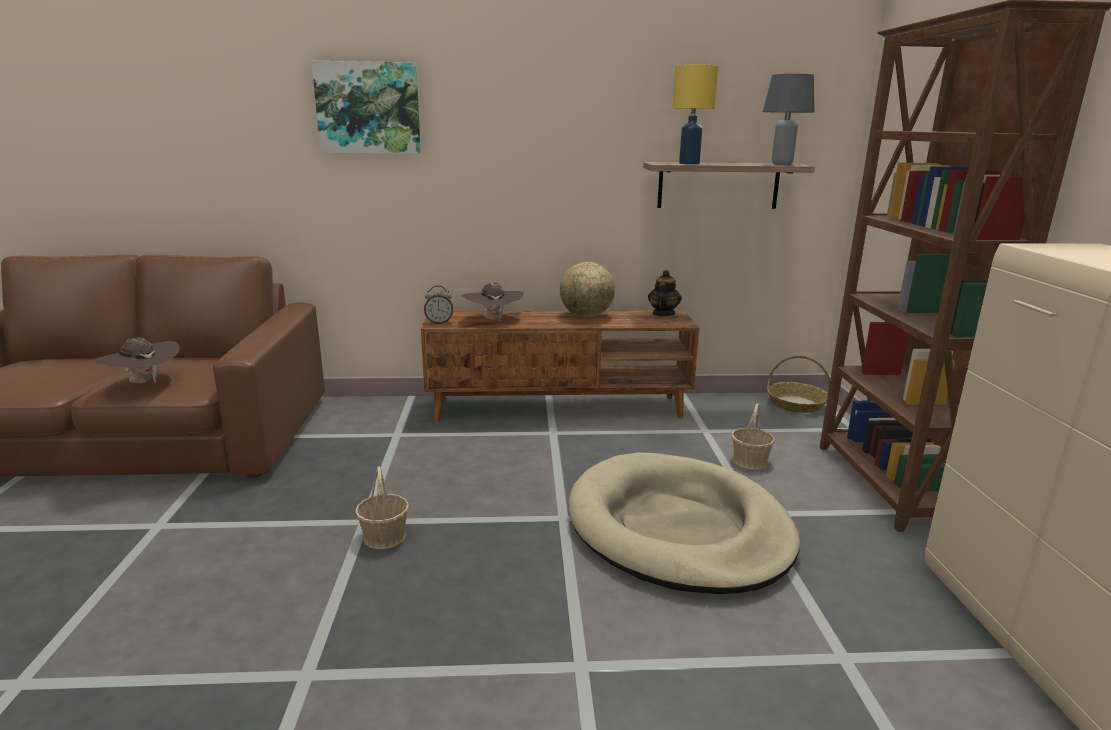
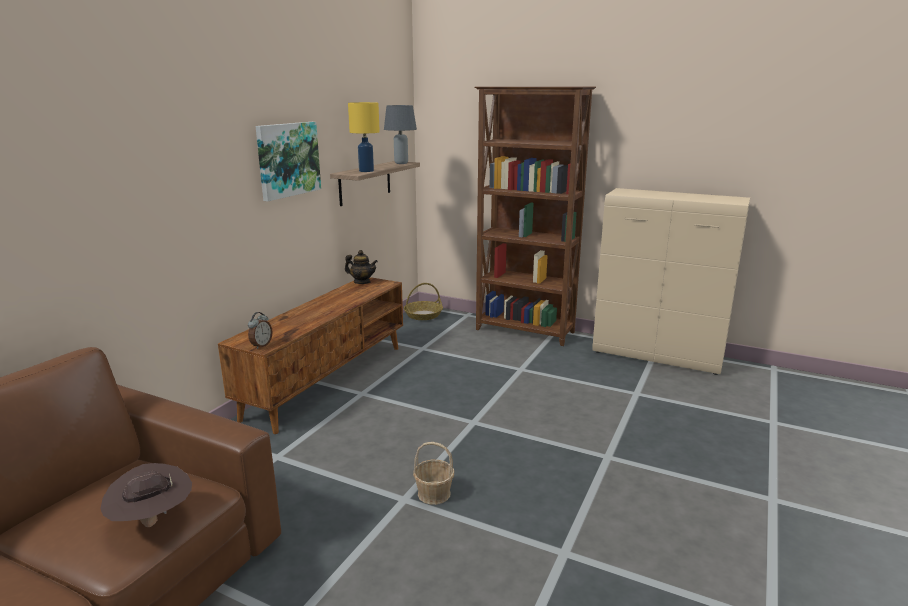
camera: 60 degrees left, 0 degrees up
(368, 108) = (141, 158): picture -> picture (287, 159)
(493, 319) = (286, 327): brown hat -> none
(586, 316) = (330, 300): globe -> none
(663, 314) = (362, 282): teapot -> teapot turned 150 degrees clockwise
(678, 528) = (516, 393): beige dog bed -> none
(750, 461) = (470, 350): basket -> none

